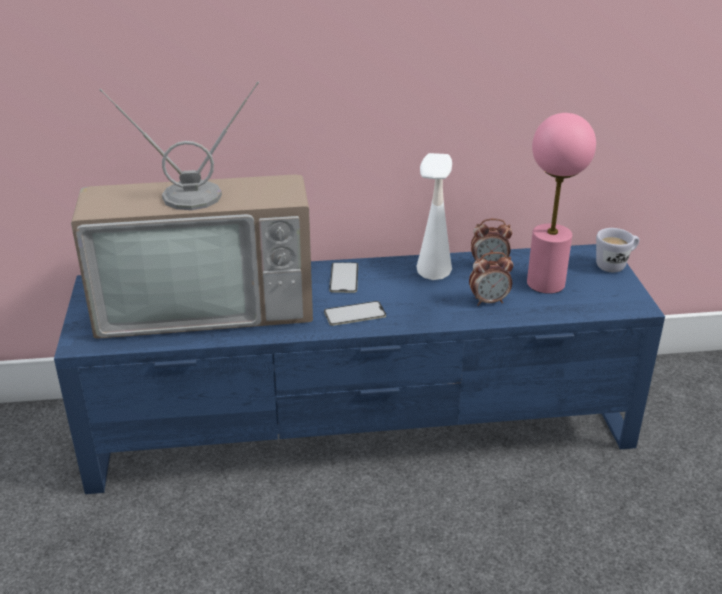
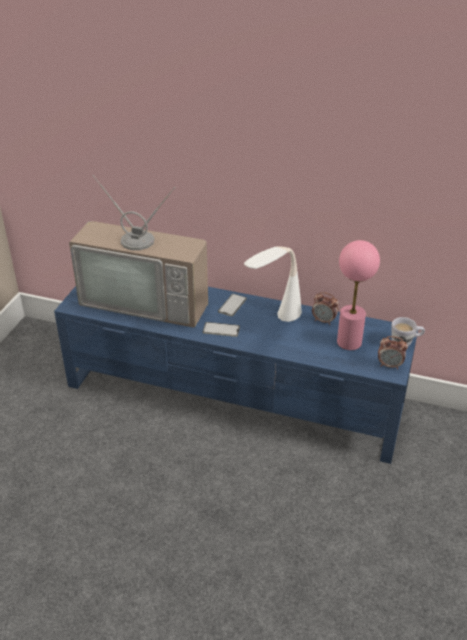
camera: 25 degrees right, 5 degrees up
(489, 301) = (304, 344): alarm clock -> alarm clock (390, 365)

